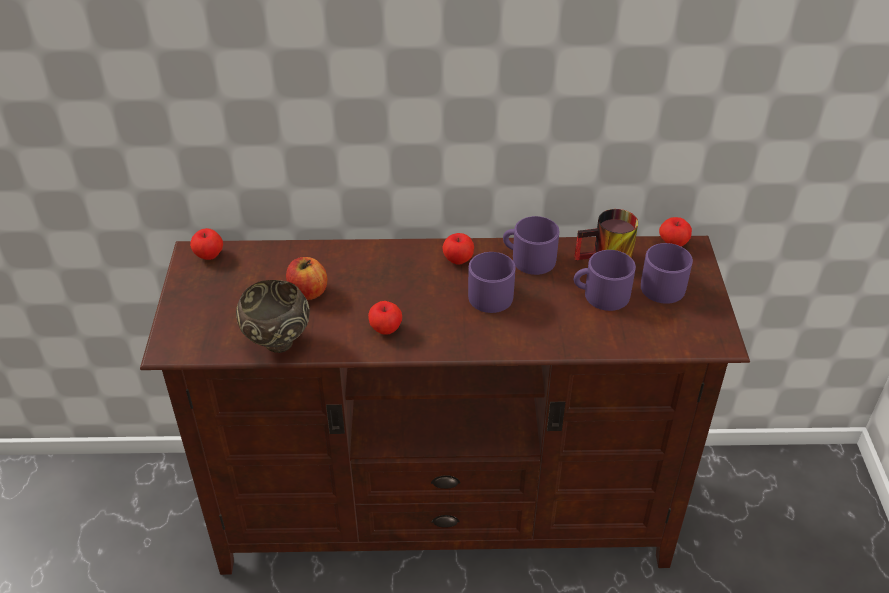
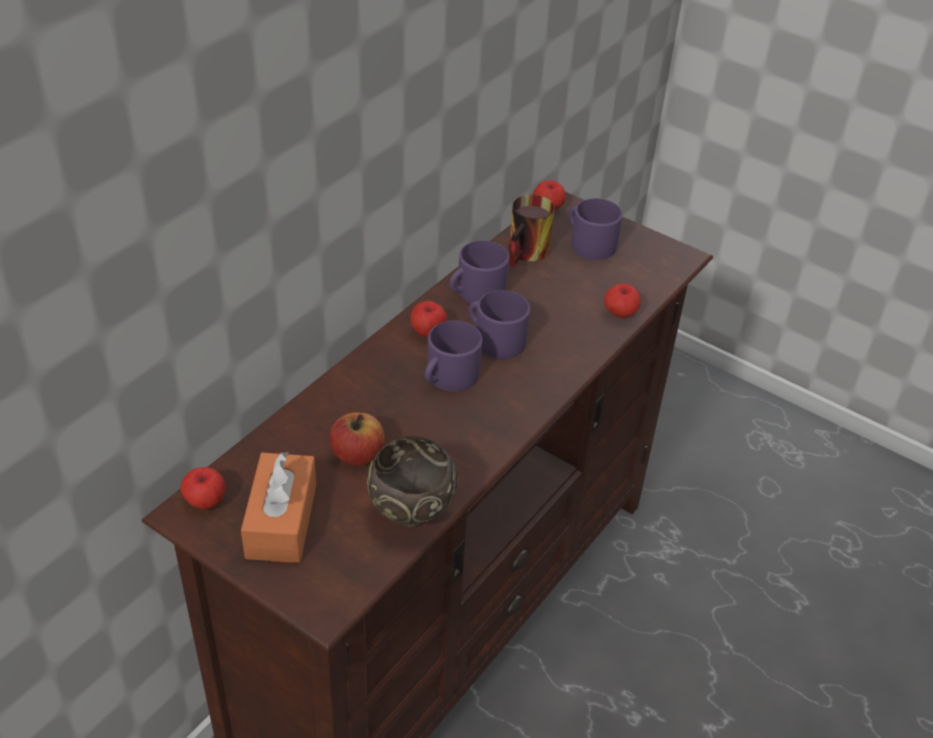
camera: 55 degrees left, 0 degrees up
(221, 292) = (281, 521): none -> orange tissue box
(385, 329) = (471, 429): apple -> apple (620, 314)
(601, 295) = (566, 280): purple mug -> purple mug (448, 377)

